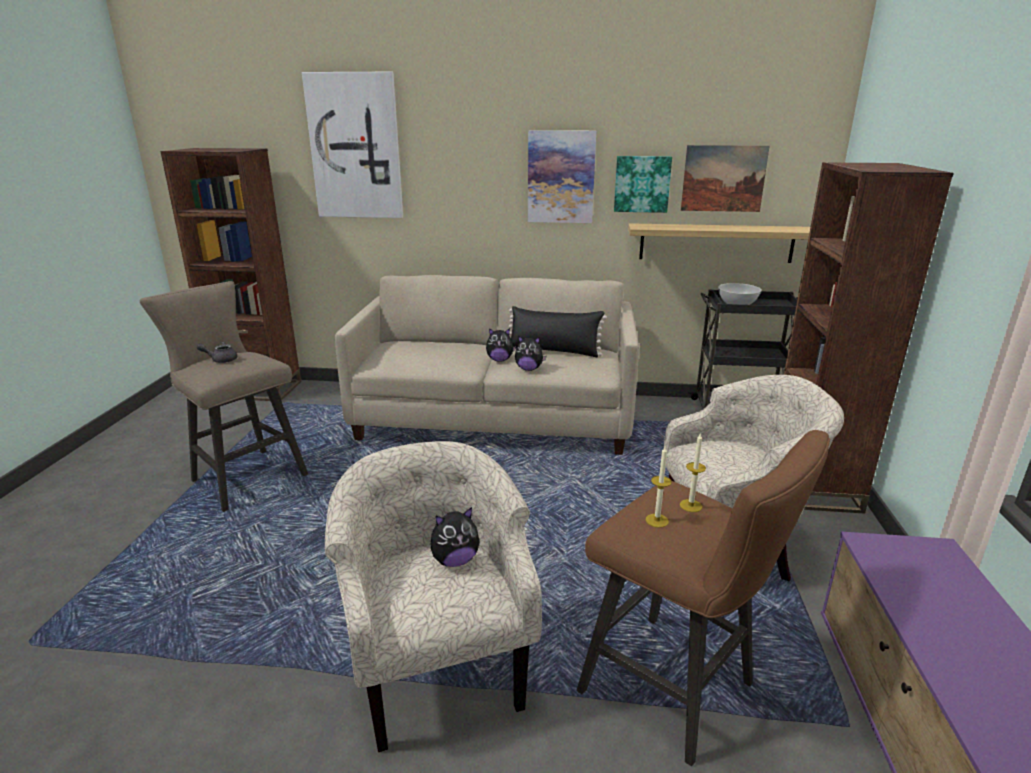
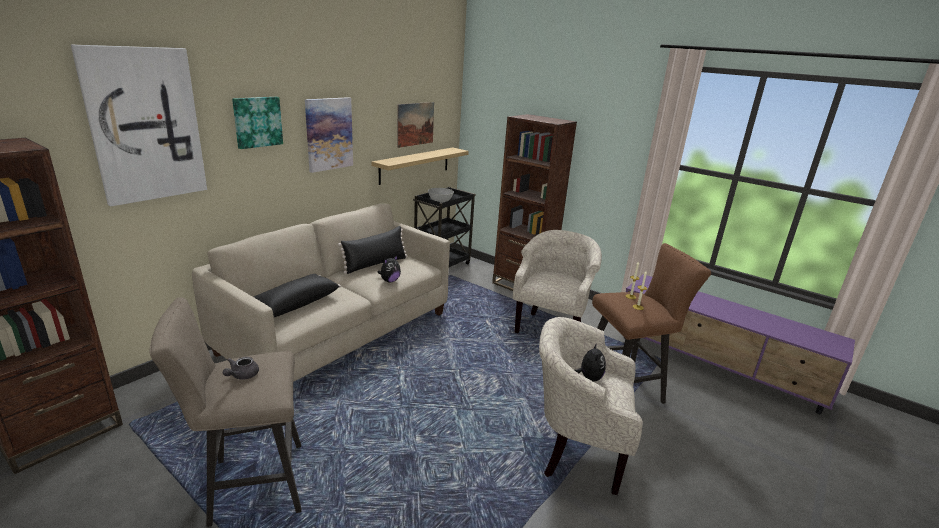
camera: 60 degrees left, 0 degrees up
(413, 352) = (294, 304): none -> black pillow
(500, 360) = (359, 283): plush toy -> none
(642, 184) = (376, 133): picture -> picture (257, 122)

